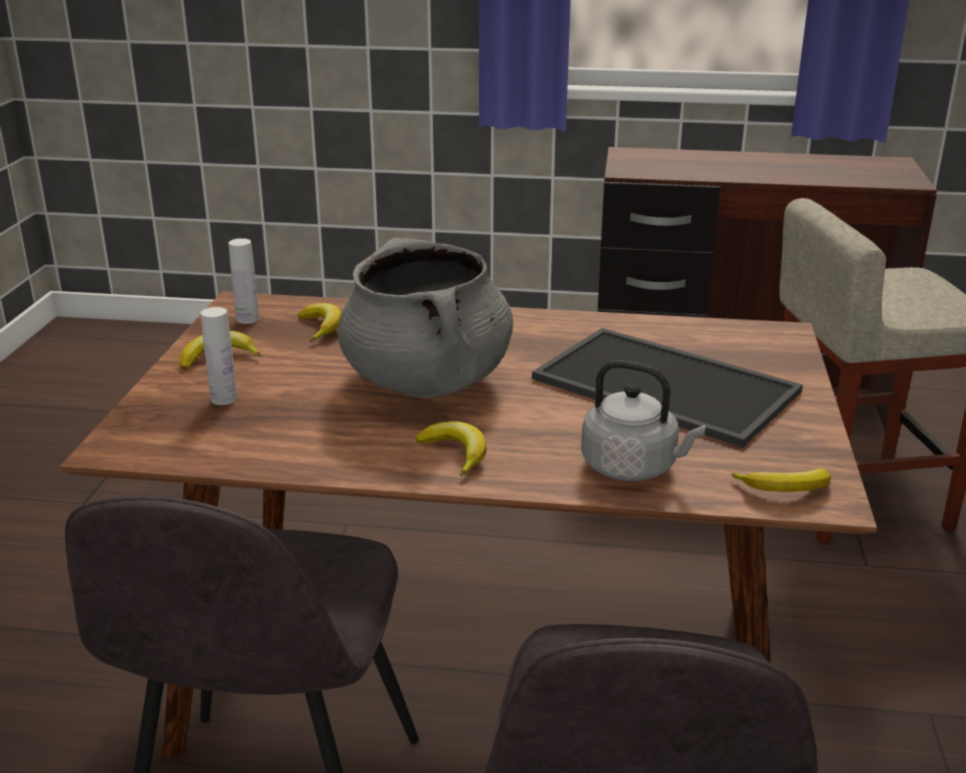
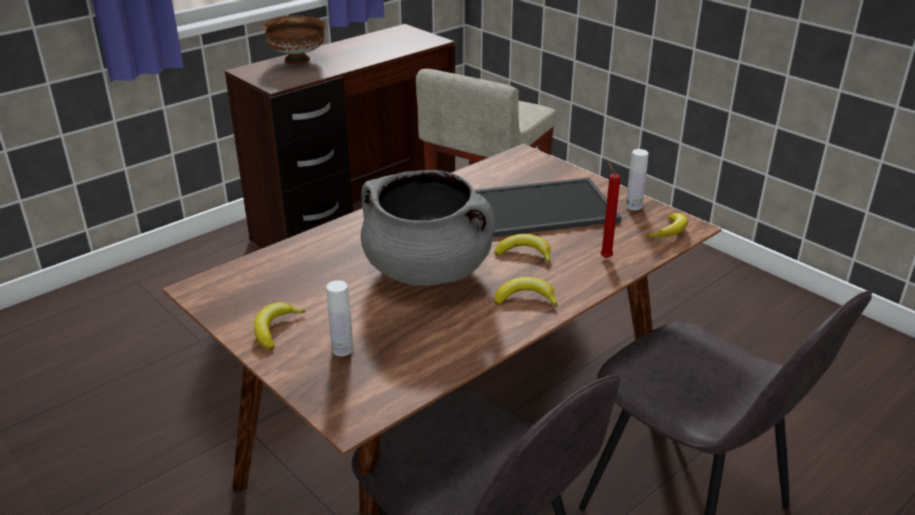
camera: 50 degrees left, 5 degrees up
(247, 319) = (231, 295): white bottle -> white bottle (633, 206)
(321, 328) = (294, 274): banana -> banana (525, 254)
(633, 468) = (604, 257): grey kettle -> red candle
(699, 158) = (298, 60): none -> brown bowl

